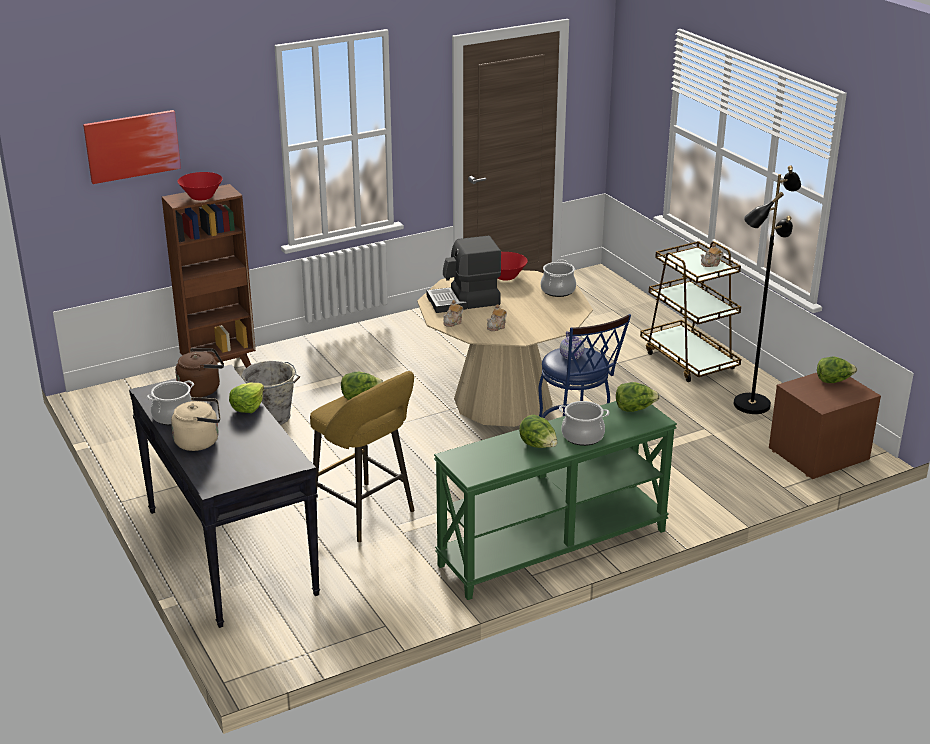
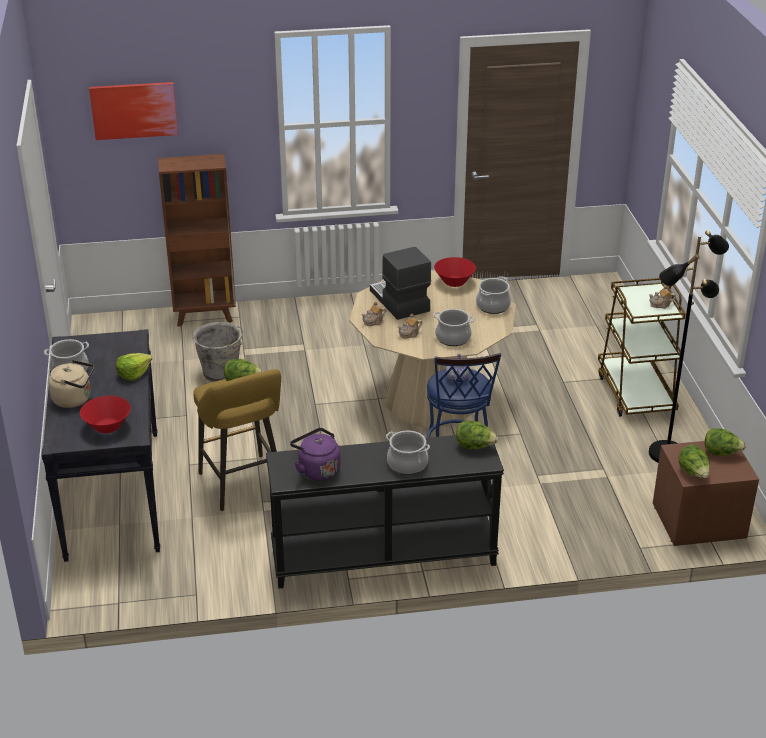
camera: 20 degrees right, 5 degrees up
(201, 197) = (190, 164): red bowl -> red bowl (107, 427)
(202, 389) = (109, 349): brown kettle -> none
(464, 301) = (399, 301): coffee machine -> coffee machine turned 60 degrees clockwise
(498, 459) = (317, 470): none -> purple kettle
(538, 446) = (361, 465): lettuce -> lettuce (693, 473)
(541, 323) = (453, 338): none -> cooking pot
(553, 549) = (383, 558): green console table -> black console table

